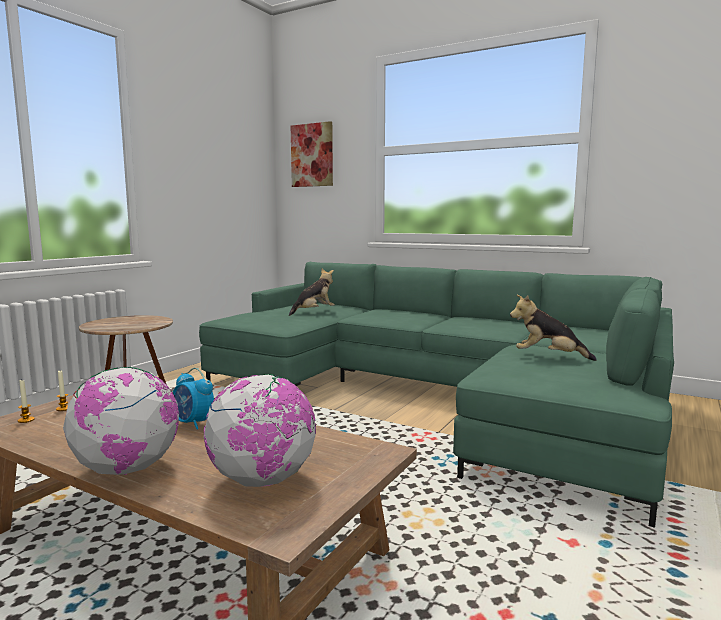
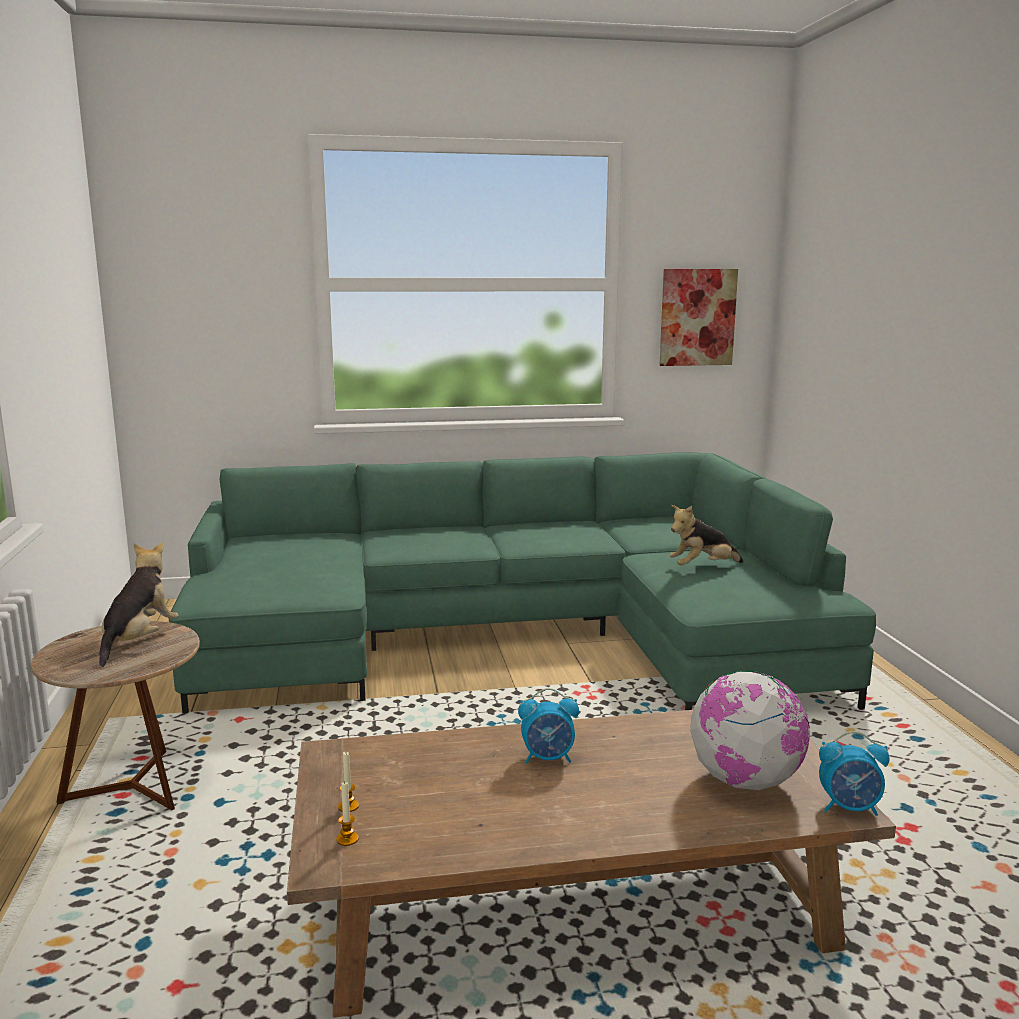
camera: 40 degrees left, 5 degrees up
(128, 469) = (620, 827): globe -> none
(285, 531) = (849, 808): none -> alarm clock
(312, 155) = (187, 283): picture -> picture (697, 317)
(314, 312) = (311, 556): plush toy -> plush toy (139, 640)

